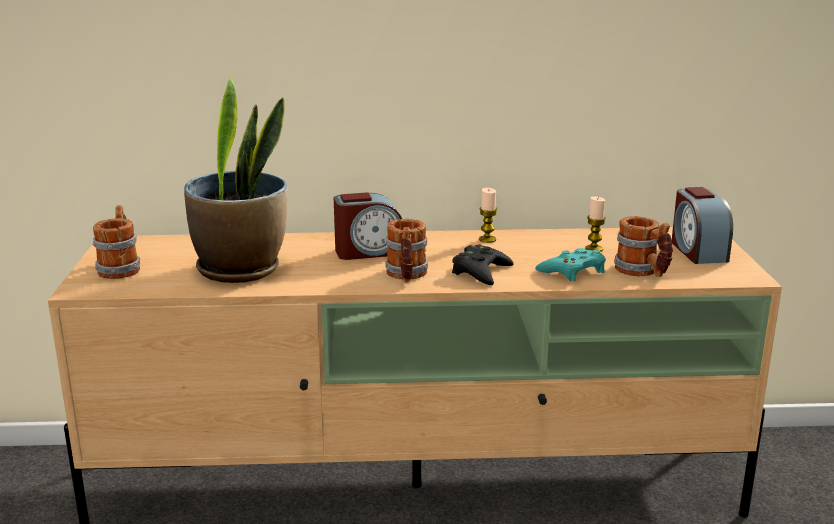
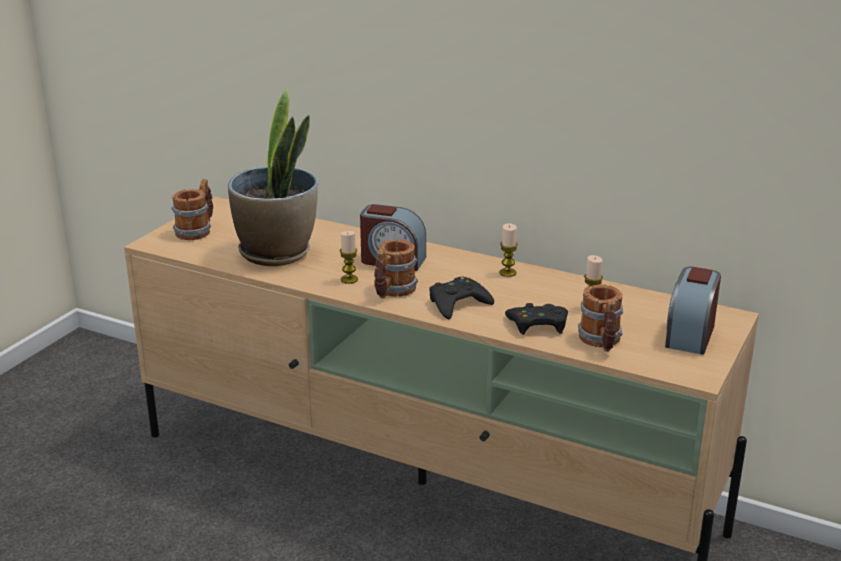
camera: 30 degrees right, 5 degrees up
(349, 275) = (349, 279): none -> candle
(573, 271) = (538, 324): turquoise game controller -> black game controller

